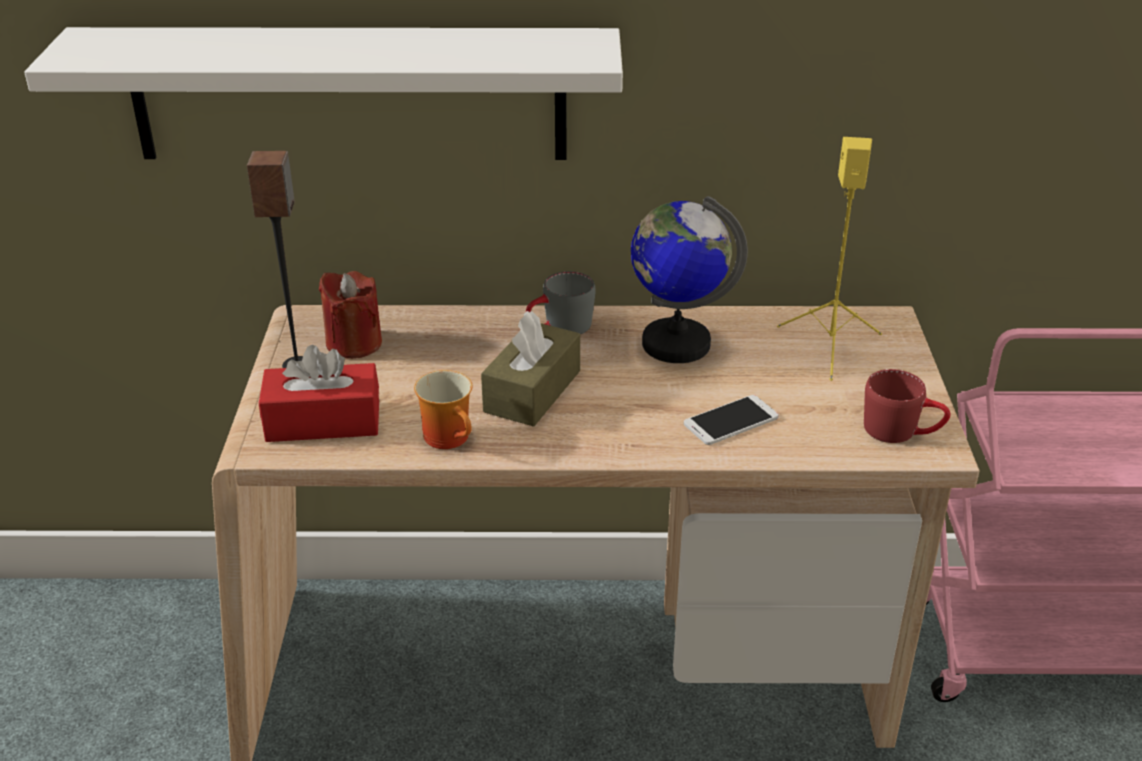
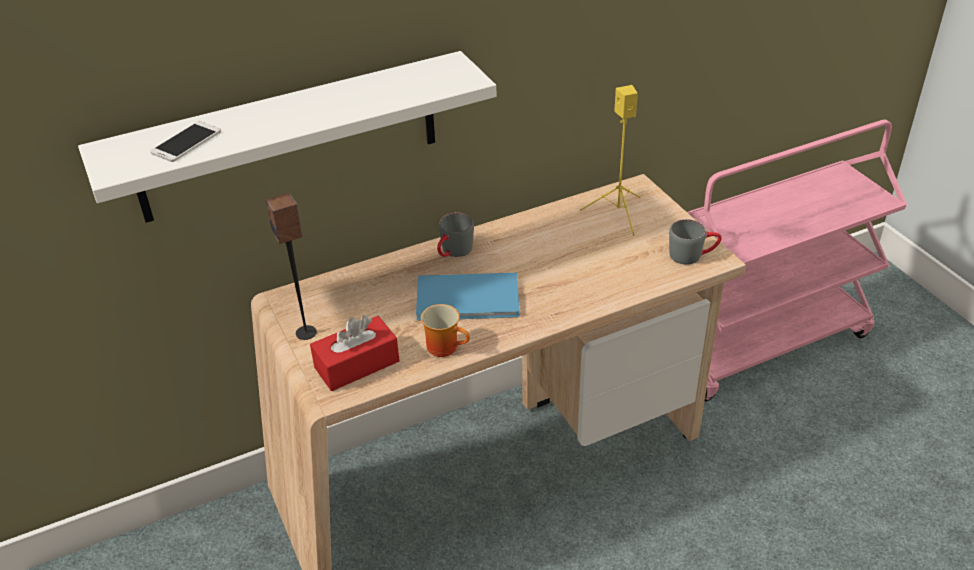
camera: 25 degrees left, 5 degrees up
(354, 343) = (331, 305): red candle -> none
(532, 391) = (470, 300): brown tissue box -> blue book
(675, 343) = (530, 240): globe -> none
(731, 421) = (598, 279): phone -> phone (186, 142)
(902, 431) = (692, 255): red mug -> grey mug

